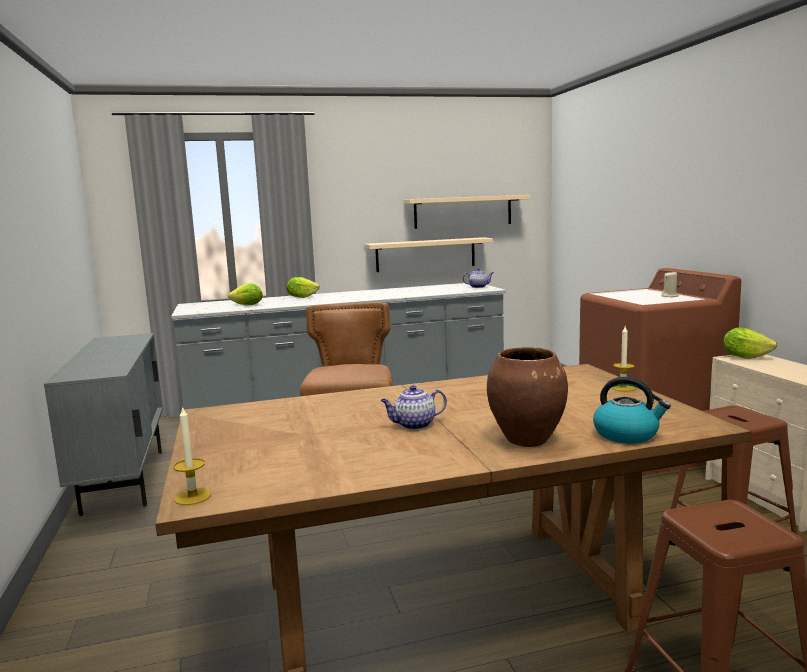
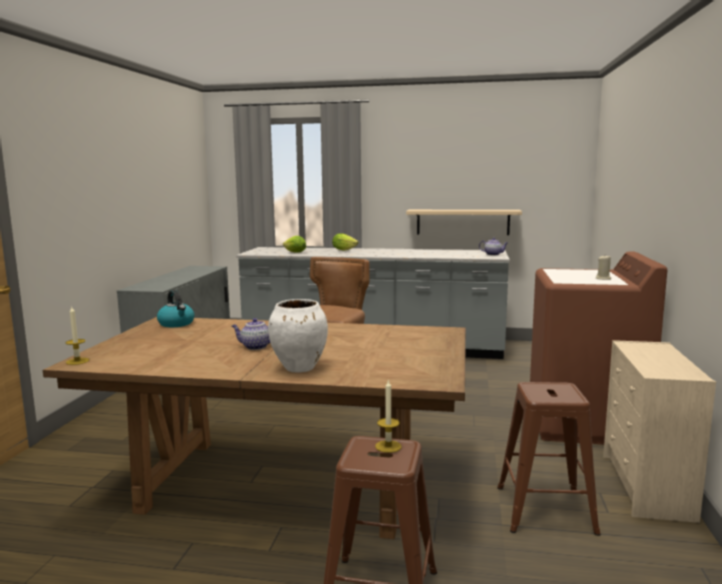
camera: 25 degrees right, 0 degrees up
(463, 211) = (501, 185): beige shelf -> none
(528, 440) = (300, 368): brown vase -> white vase
(623, 388) = (446, 348): candle -> candle (388, 446)
(627, 434) = (370, 377): kettle -> kettle (177, 324)
(745, 357) = (643, 344): lettuce -> none

